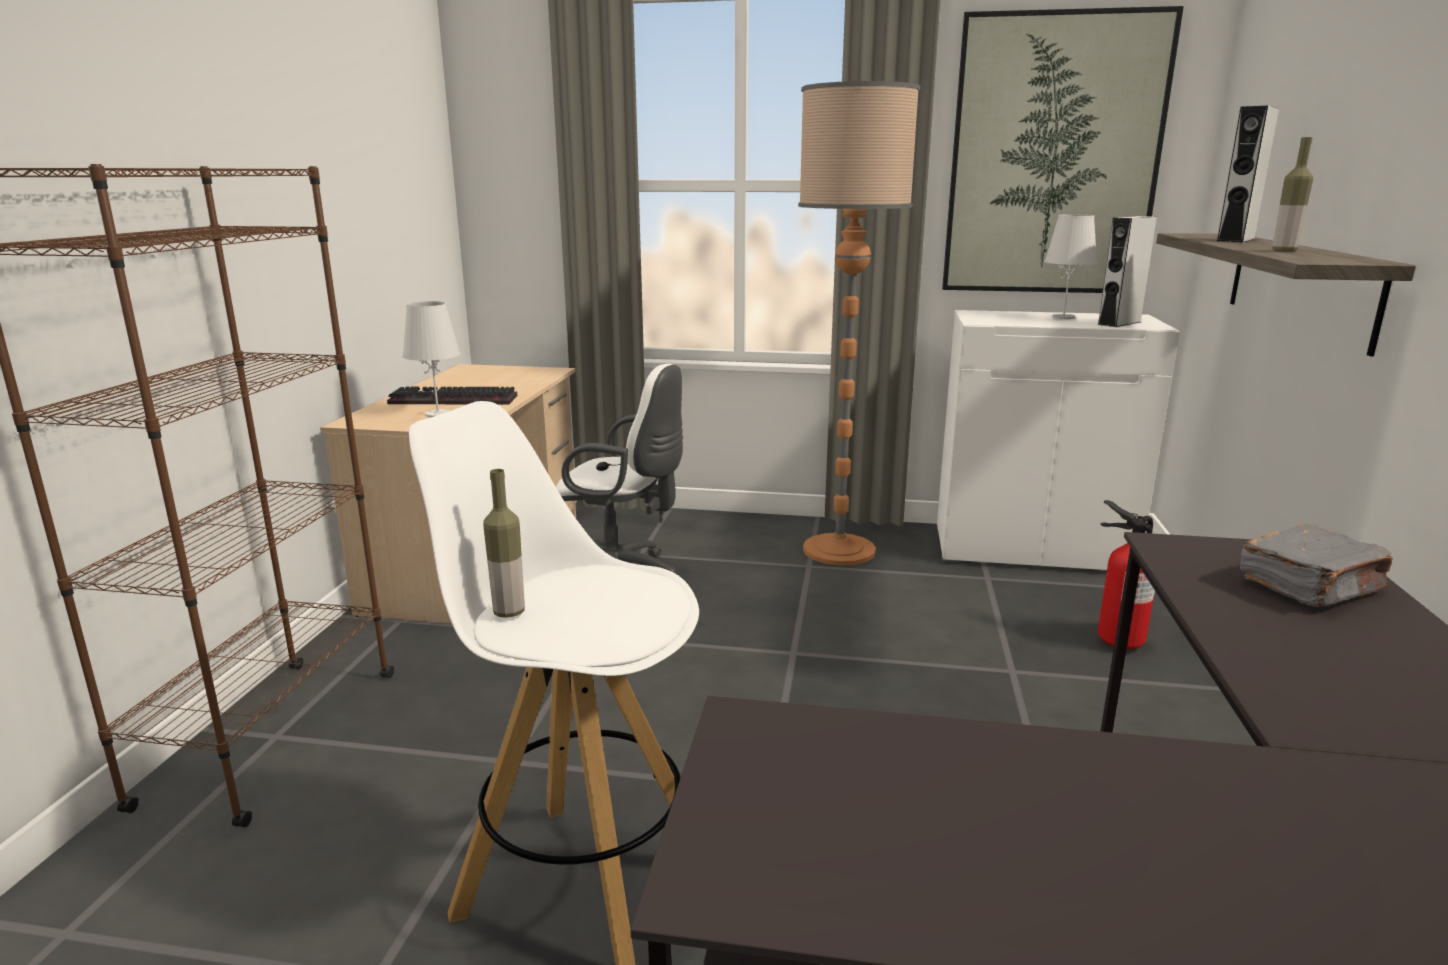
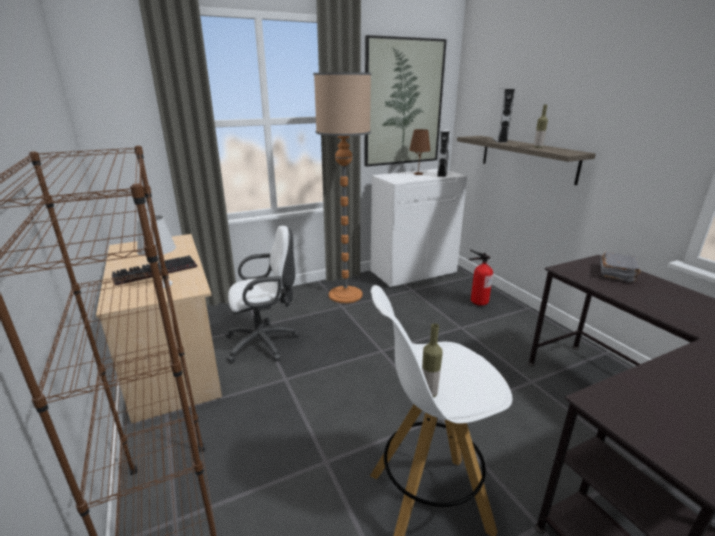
camera: 35 degrees left, 5 degrees up
(1063, 317) = (418, 174): white table lamp -> brown table lamp

